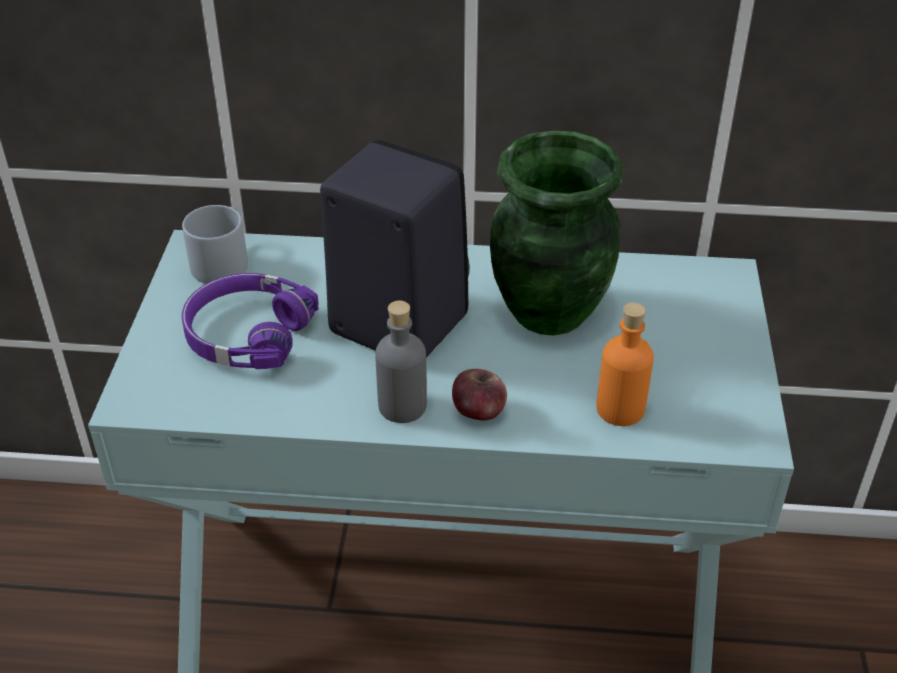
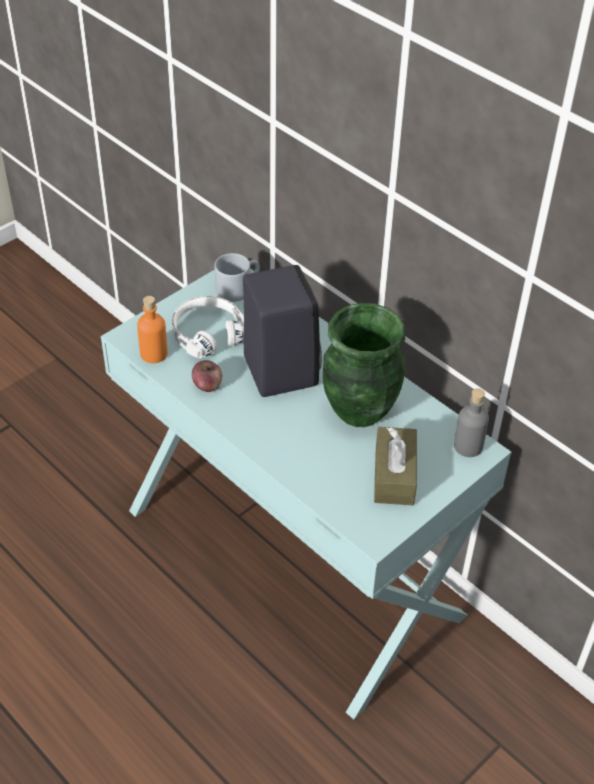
camera: 40 degrees right, 5 degrees up
(247, 334) = (207, 333): purple headphones -> white headphones
(402, 406) = (234, 412): grey bottle -> grey bottle (468, 446)
(479, 411) = (265, 437): apple -> apple (207, 385)
(620, 409) = (331, 480): orange bottle -> orange bottle (154, 354)
(680, 358) = (394, 475): none -> brown tissue box

